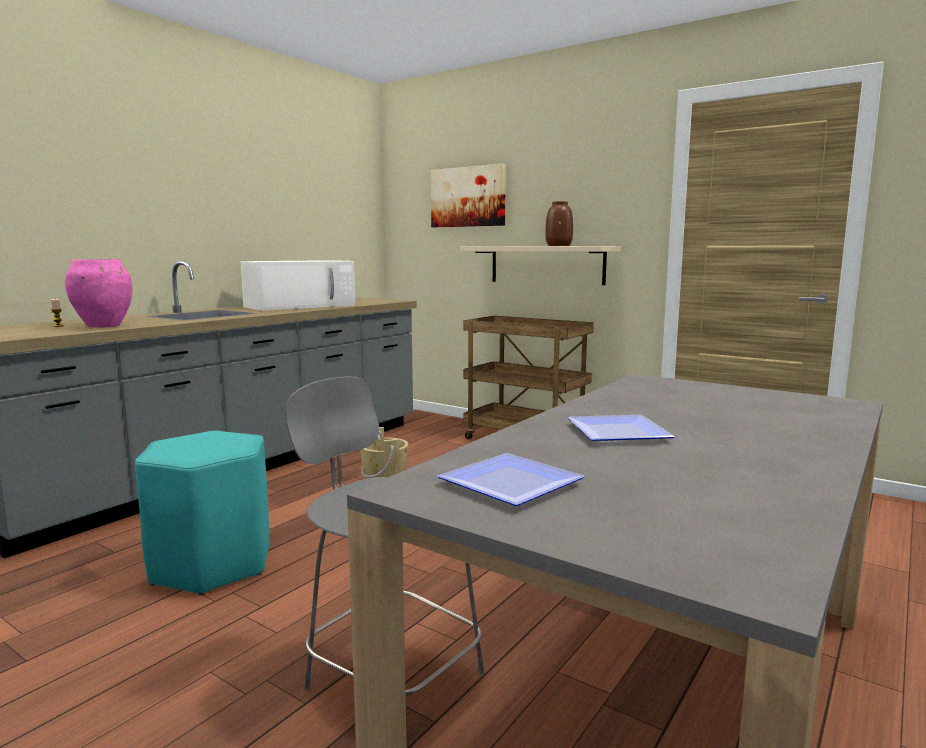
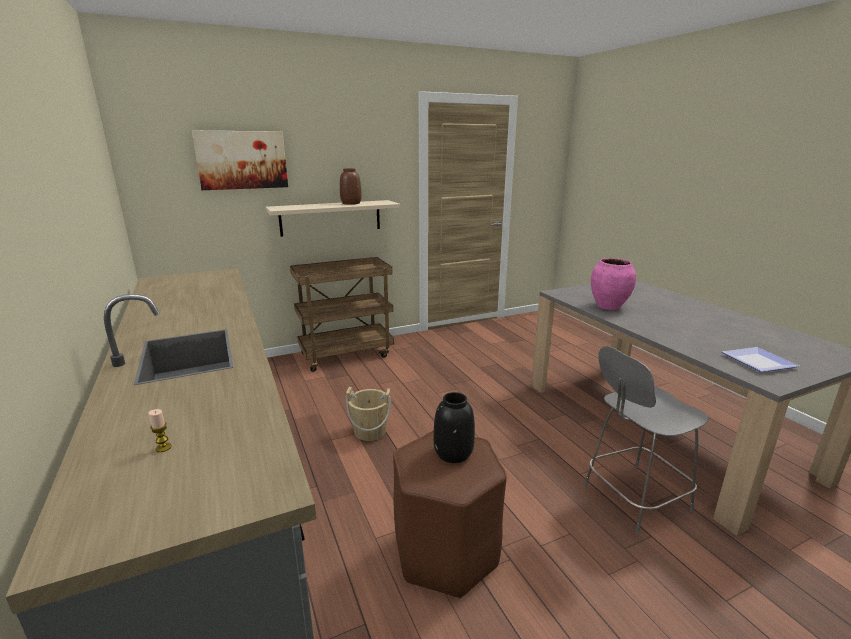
camera: 60 degrees left, 10 degrees up
(104, 326) = (225, 413): pink vase -> pink vase (608, 307)
(212, 565) = (445, 552): turquoise stool -> brown stool
(215, 444) = (454, 453): none -> black vase
(301, 306) = (191, 305): white microwave -> none
(614, 432) = (671, 325): plate -> none

